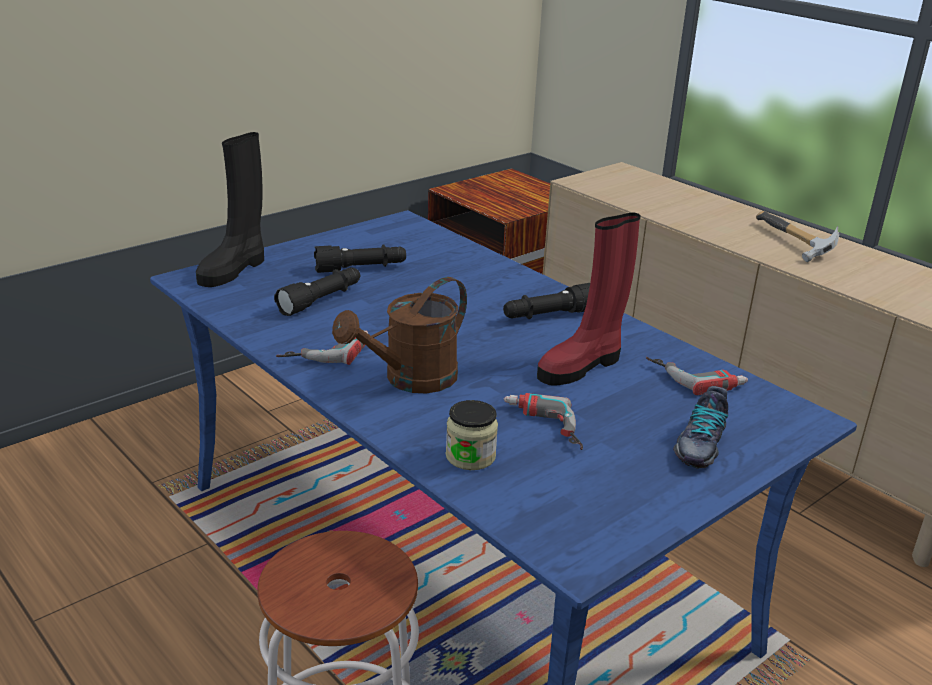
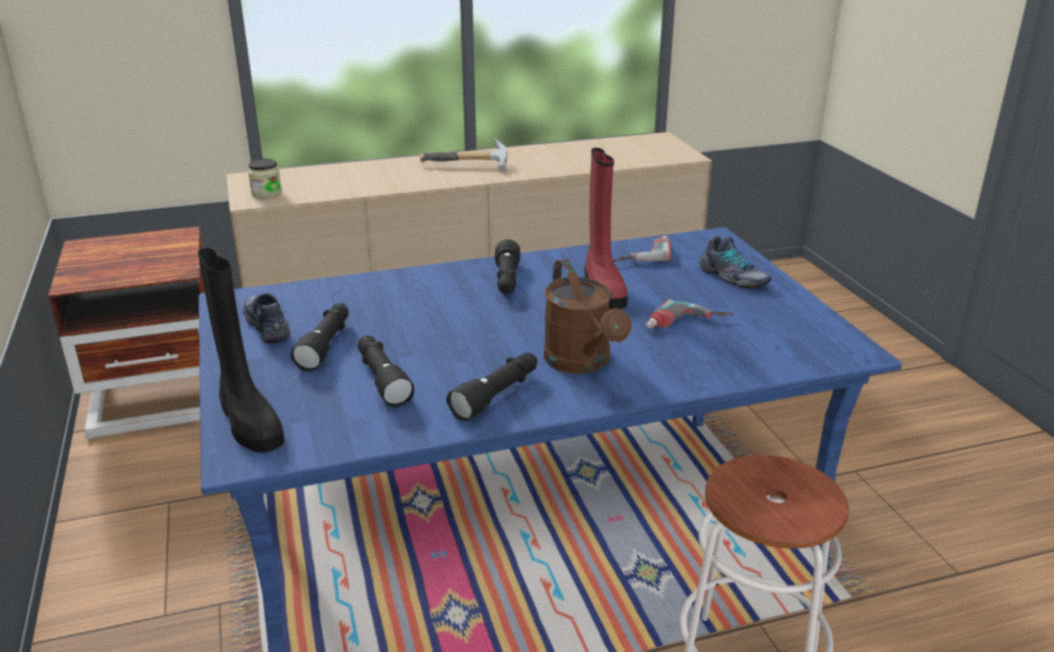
camera: 65 degrees left, 0 degrees up
(325, 350) = (497, 395): power drill -> black flashlight
(376, 242) = (267, 325): none -> shoe
(470, 456) = (717, 362): jar -> jar (266, 193)

